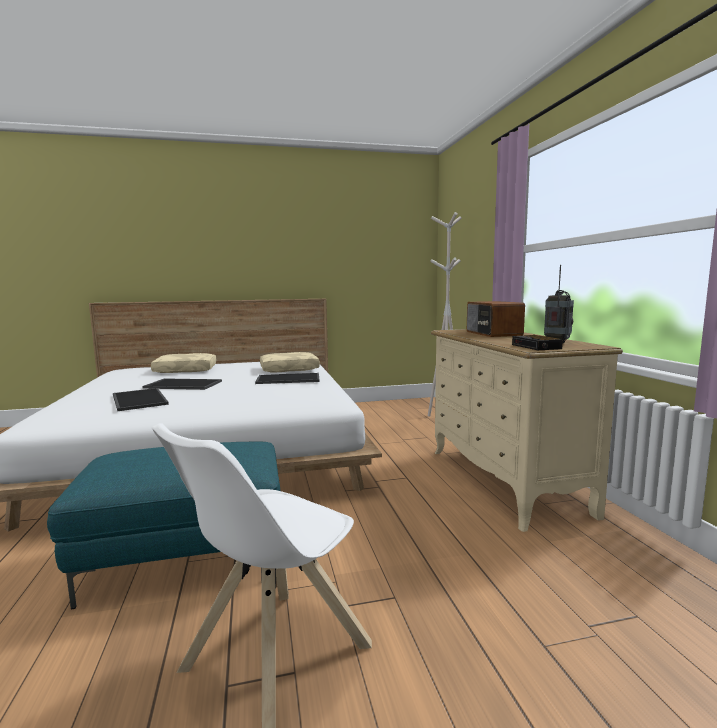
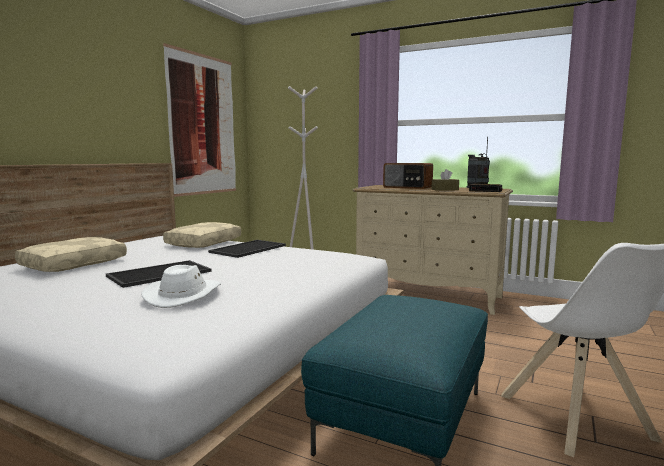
camera: 50 degrees left, 0 degrees up
(138, 399) = (184, 295): tray -> white hat
(373, 262) = (203, 125): none -> picture
(500, 340) = (445, 190): none -> brown tissue box

